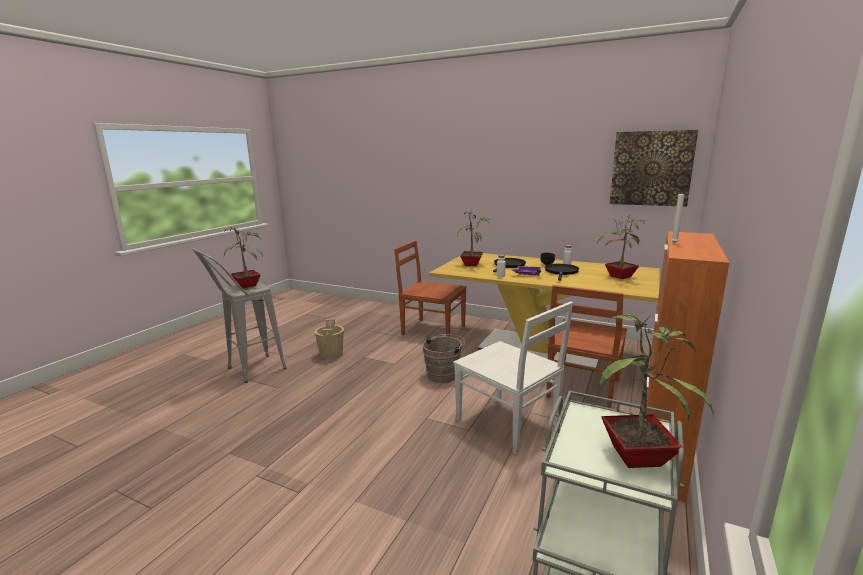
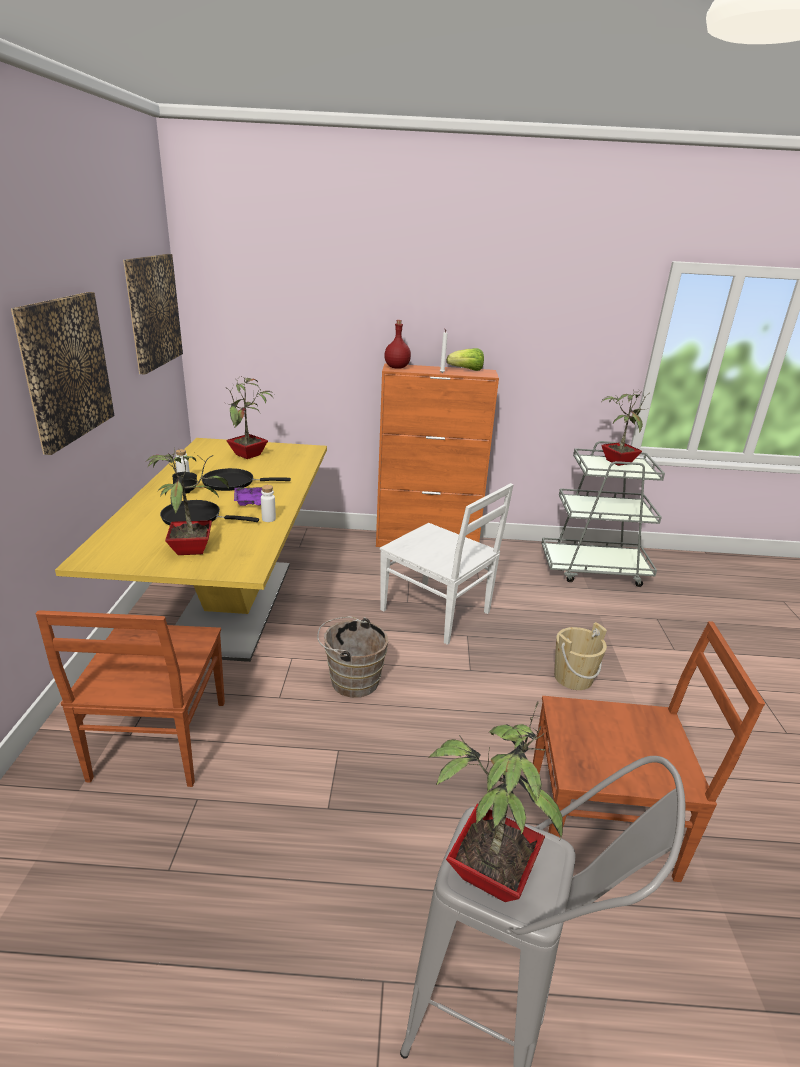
camera: 115 degrees left, 10 degrees up
(331, 354) = (337, 880): beige bucket -> beige bucket (573, 677)
(508, 423) = (437, 612): white chair -> white chair turned 105 degrees clockwise
(529, 181) = (66, 369): none -> picture
(583, 389) = (338, 573): brown chair -> brown chair (604, 824)
(689, 234) = (396, 367): none -> red bottle
(705, 251) = (466, 370): none -> lettuce

